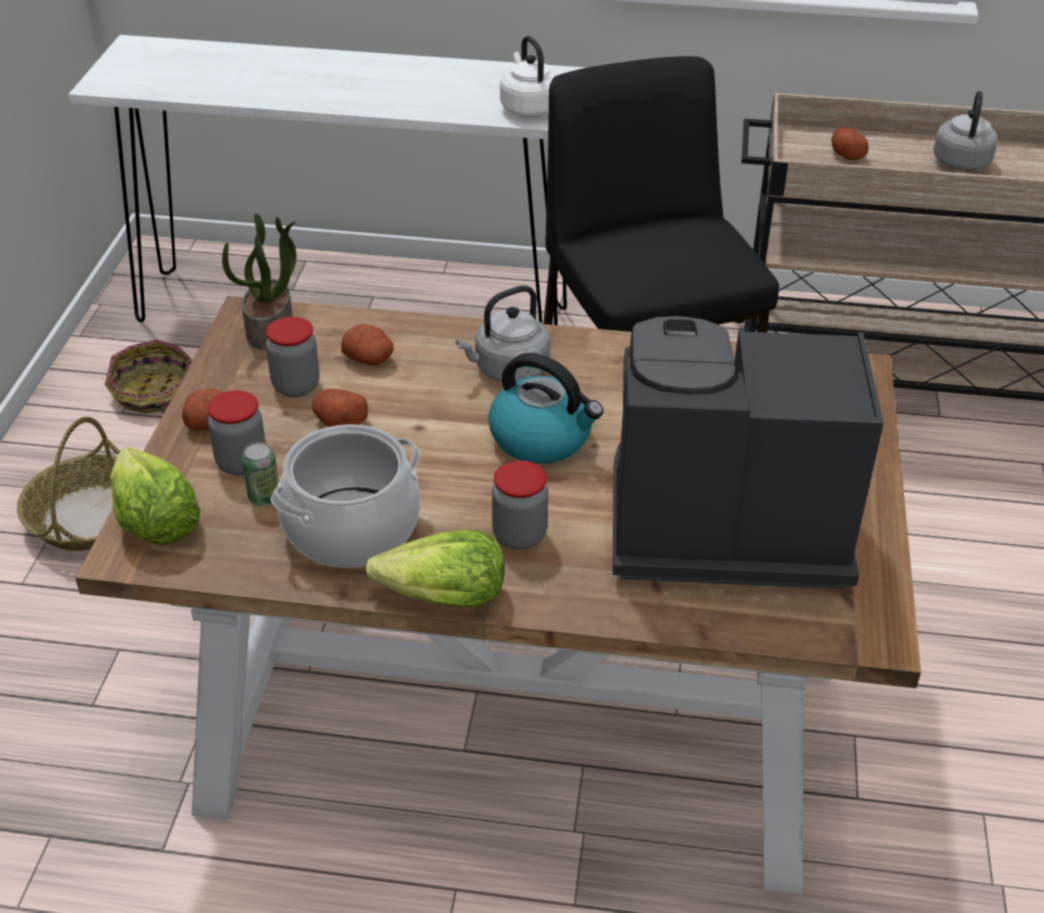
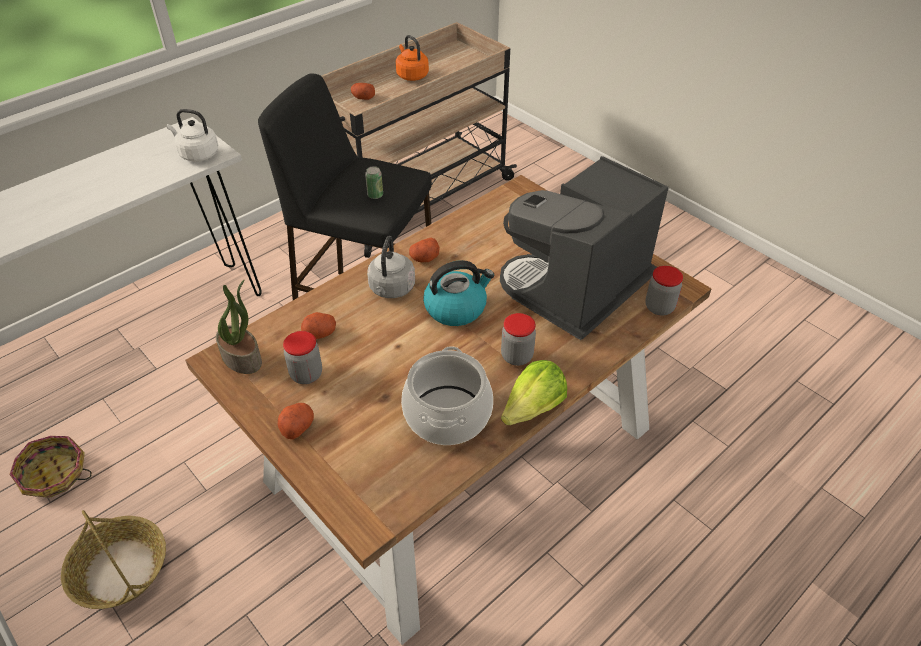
camera: 50 degrees left, 5 degrees up
(154, 520) = (352, 497): lettuce -> none
(242, 463) = (346, 432): jar -> jar (659, 307)
(264, 497) = (385, 438): can -> can (375, 195)
(339, 422) = (358, 373): potato -> potato (424, 258)
(961, 160) = (411, 75): grey kettle -> orange kettle

